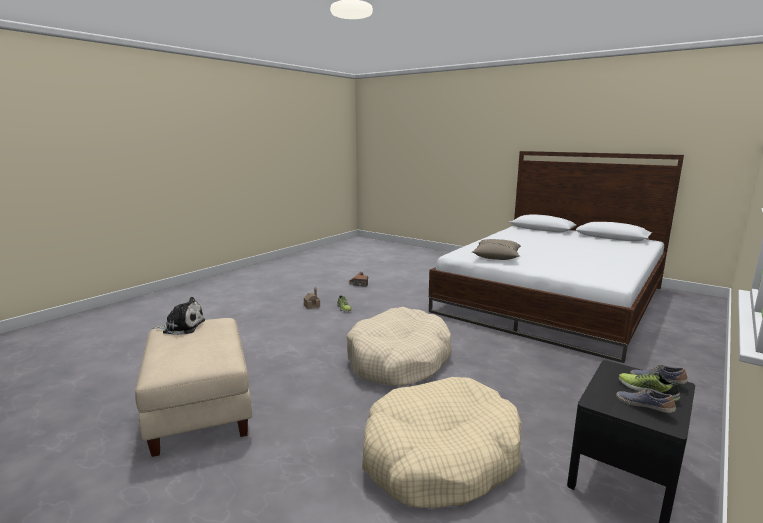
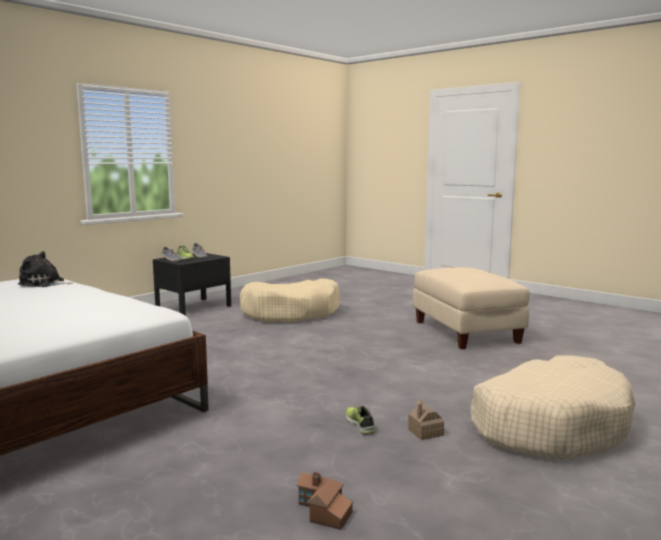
camera: 175 degrees left, 5 degrees down
(182, 327) = (493, 279): plush toy -> plush toy (44, 283)
(398, 360) = (294, 353): beige dog bed -> beige dog bed (549, 425)
(496, 257) = (95, 305): beige pillow -> none

